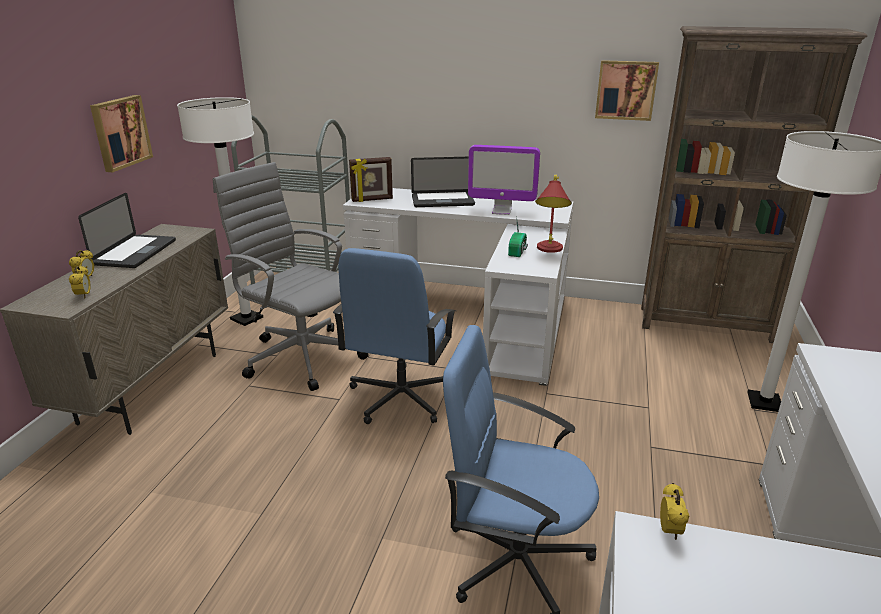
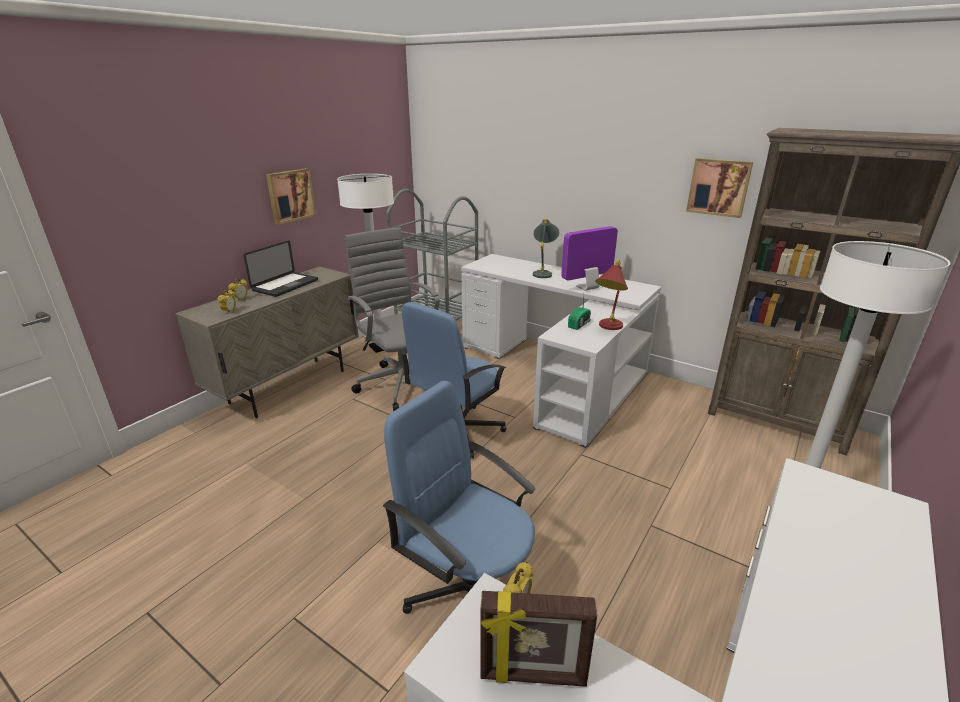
camera: 20 degrees right, 0 degrees up
(372, 200) = (487, 265): picture frame -> picture frame (533, 676)
(442, 201) = (543, 272): laptop -> grey table lamp
(501, 211) = (587, 287): monitor -> monitor turned 120 degrees clockwise

